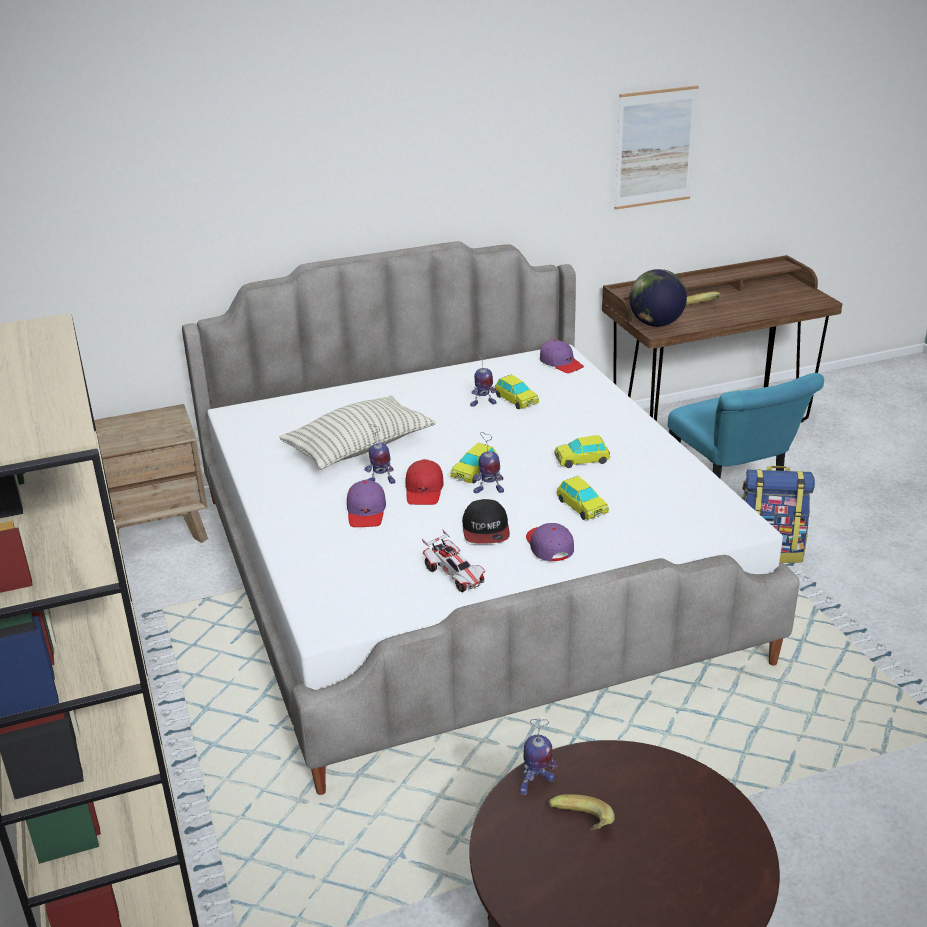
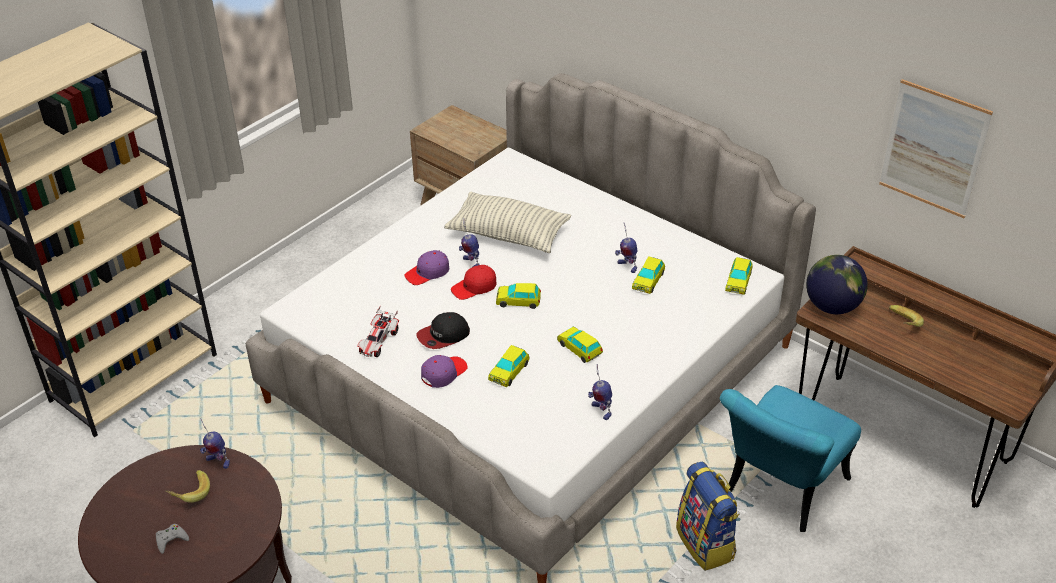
camera: 60 degrees right, 10 degrees up
(488, 490) = (497, 317): toy robot -> toy robot (601, 410)
(561, 363) = (738, 282): purple cap -> toy car
(660, 868) = (171, 540): none -> grey game controller

